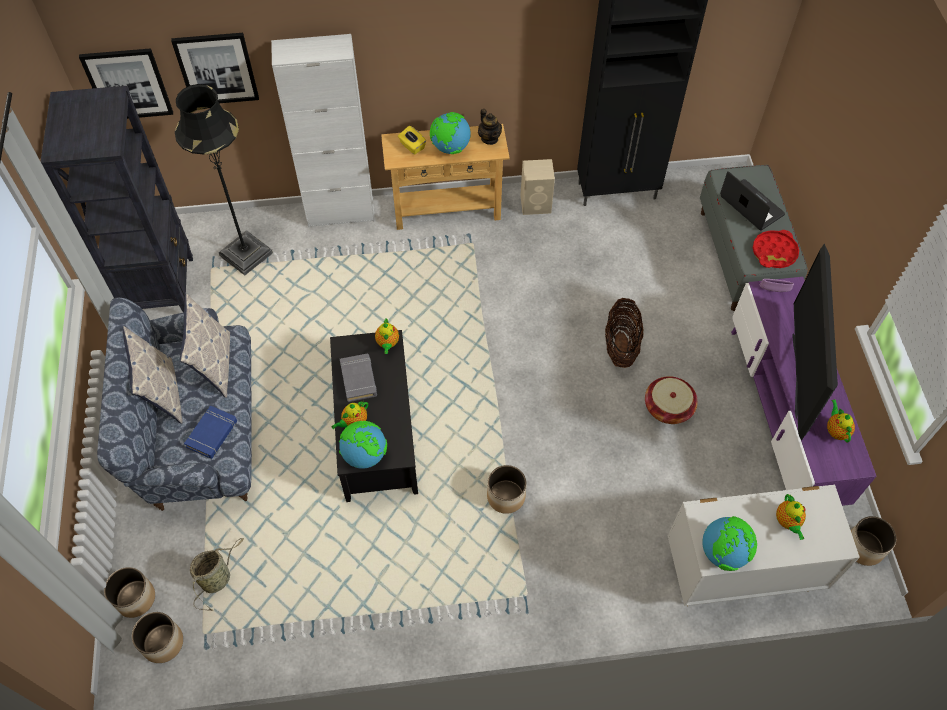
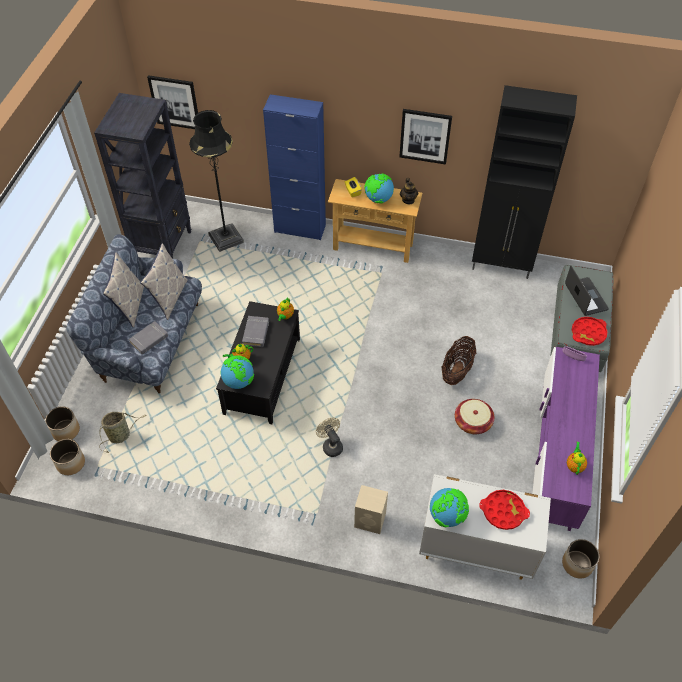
camera: 20 degrees right, 5 degrees down
(212, 434) = (149, 339): blue book -> grey book
(216, 68) = (232, 105): picture -> picture (425, 136)
(340, 212) = (300, 228): white cabinet -> blue cabinet
(506, 497) = (331, 445): planter -> beige fan
(536, 204) = (438, 259): beige speaker -> beige speaker (371, 520)
(787, 522) = (503, 511): teapot -> red tray
(796, 374) = (562, 419): television -> none

